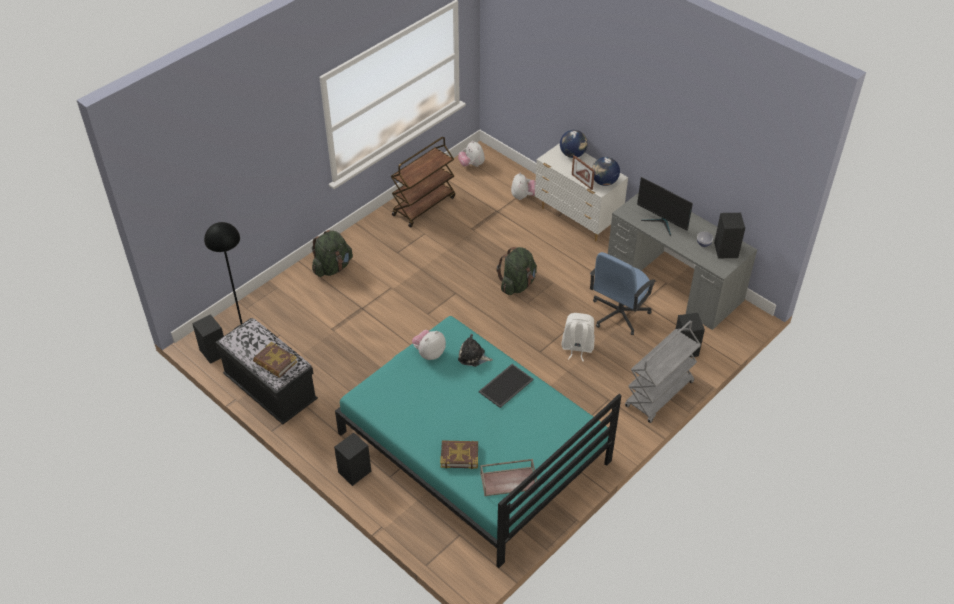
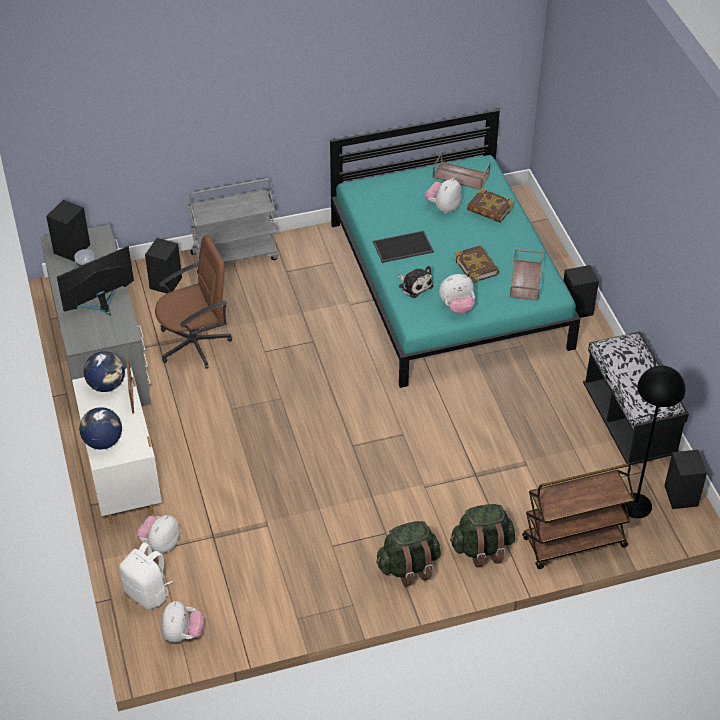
camera: 150 degrees left, 0 degrees up
(275, 362) = (629, 356): book -> book (476, 266)
(388, 399) = (526, 280): none -> brown tray
(424, 205) = (302, 592): brown cart -> brown cart (573, 543)
(501, 441) = (443, 207): none -> plush toy
(517, 284) = (273, 424): green backpack -> green backpack (408, 567)
(577, 348) = (271, 329): white backpack -> white backpack (148, 593)
(618, 314) = (195, 343): blue office chair -> brown office chair
(662, 222) = (101, 304): monitor -> monitor turned 105 degrees counterclockwise

